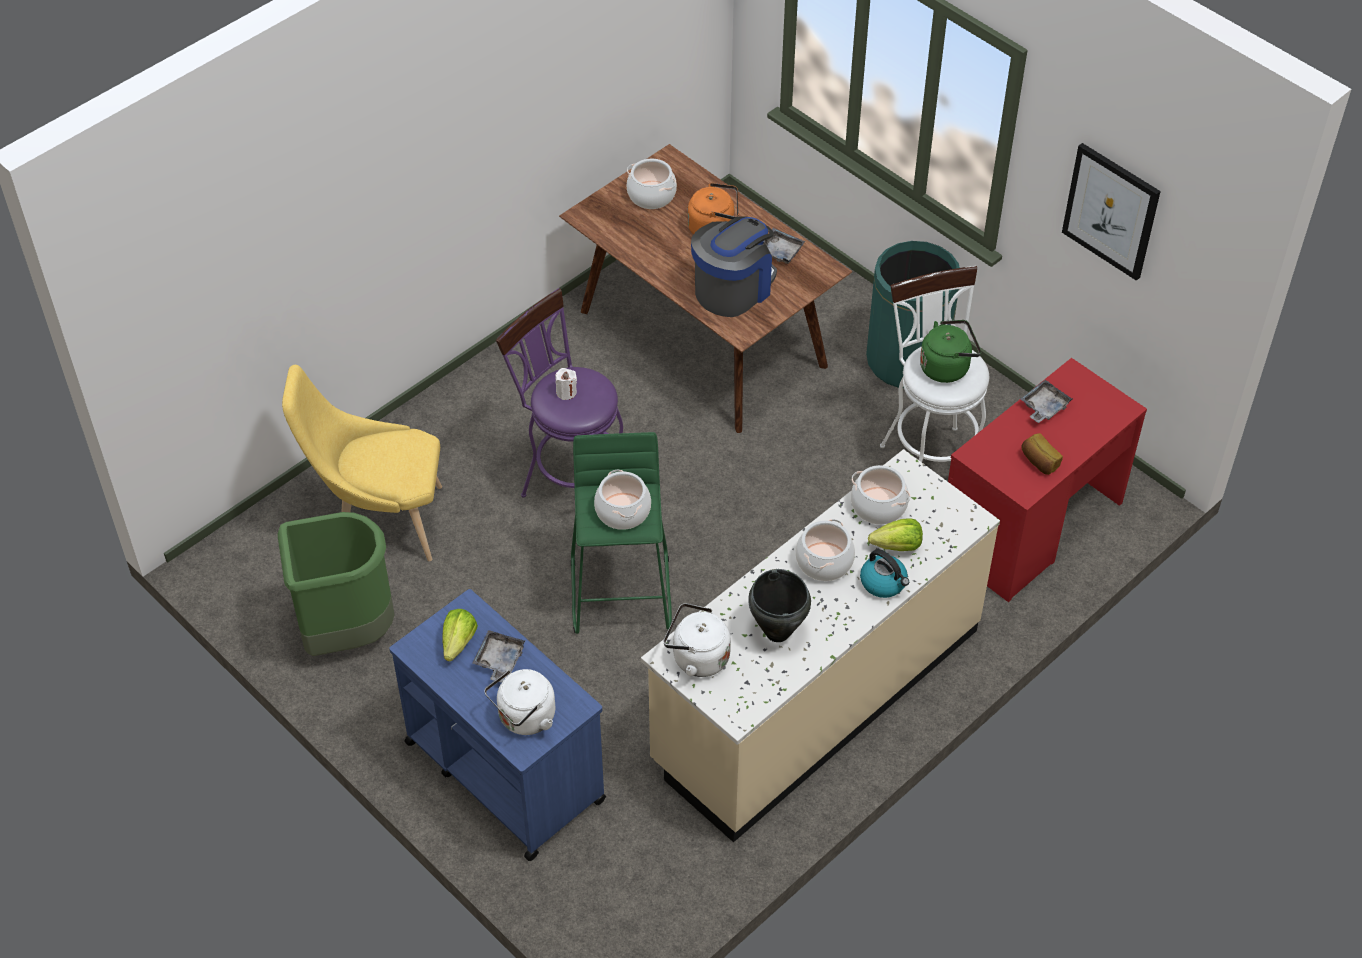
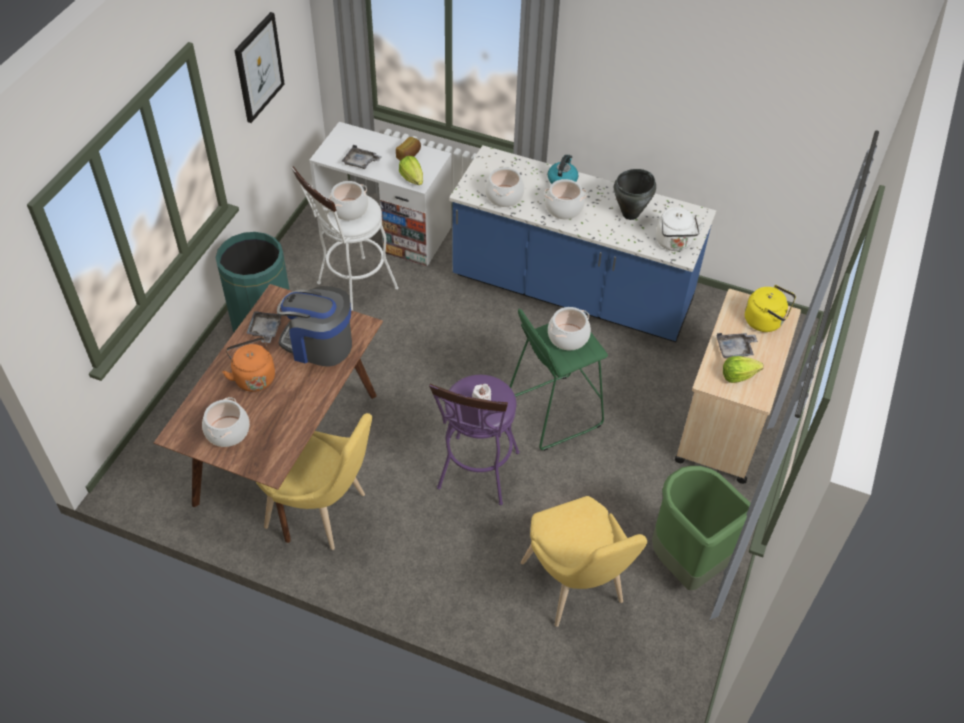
camera: 115 degrees left, 0 degrees up
(504, 770) = (725, 423): blue cart -> beige cart
(524, 718) = (765, 321): white kettle -> yellow kettle
(602, 346) = (322, 512): none -> yellow chair
(815, 696) = (571, 292): beige counter -> blue counter
(897, 546) = (531, 181): lettuce -> lettuce (412, 178)
(947, 367) = (349, 209): green kettle -> cooking pot
(1030, 526) = (385, 230): red desk -> white desk

